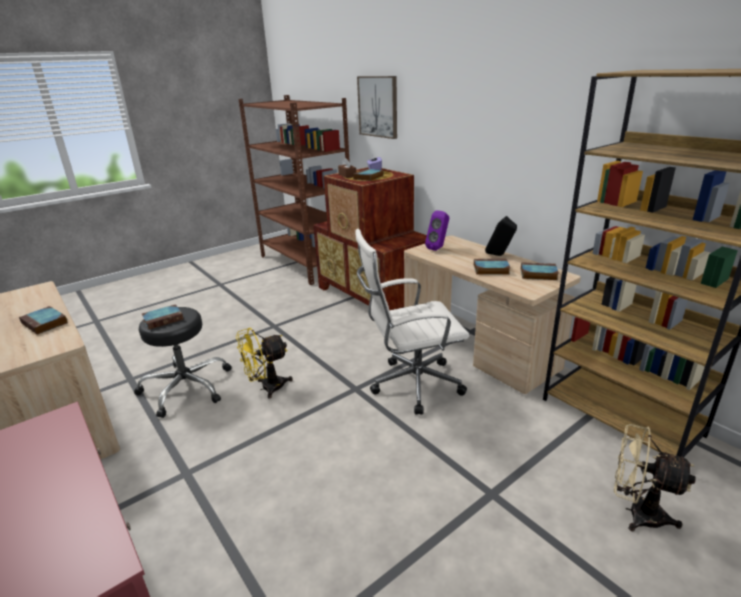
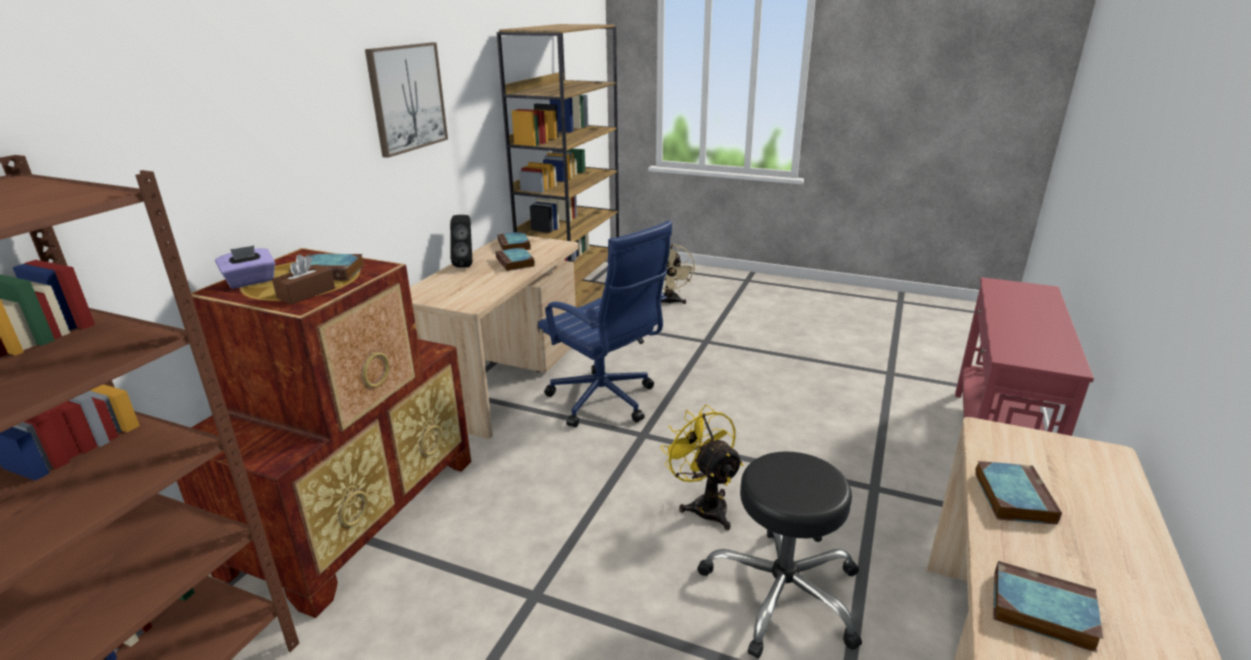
camera: 120 degrees left, 0 degrees up
(164, 319) = (804, 484): book -> book (1039, 610)
(267, 388) = (704, 504): yellow fan -> yellow fan turned 150 degrees counterclockwise
(378, 106) = (154, 147): picture -> picture (407, 98)
(412, 385) = (605, 402): white office chair -> blue office chair
(438, 248) = (455, 295): purple speaker -> none

